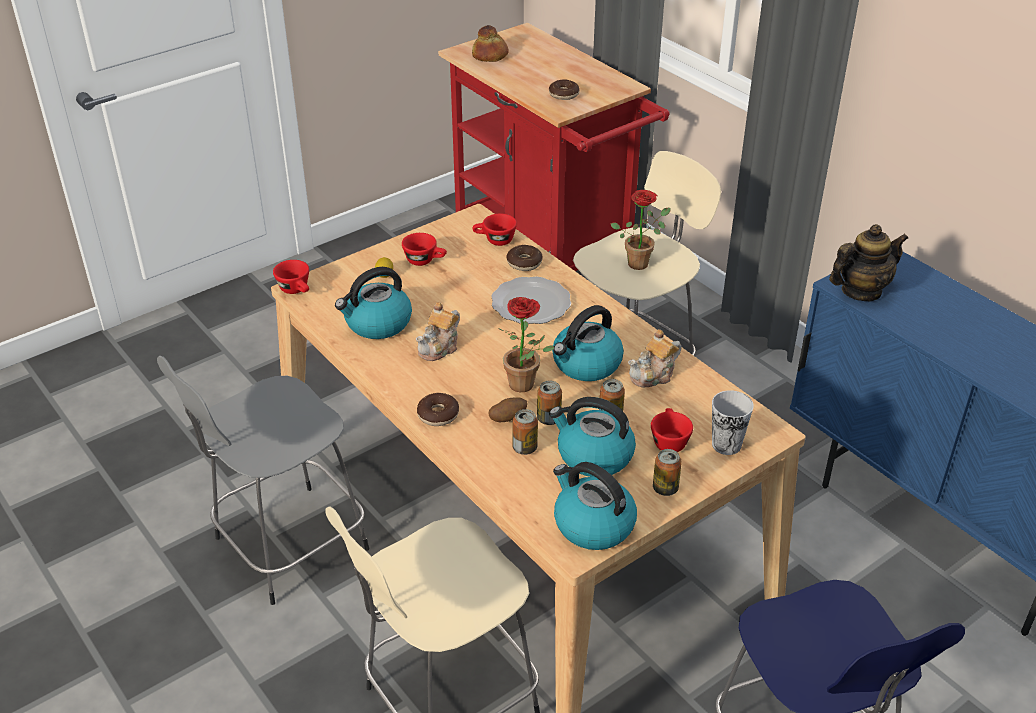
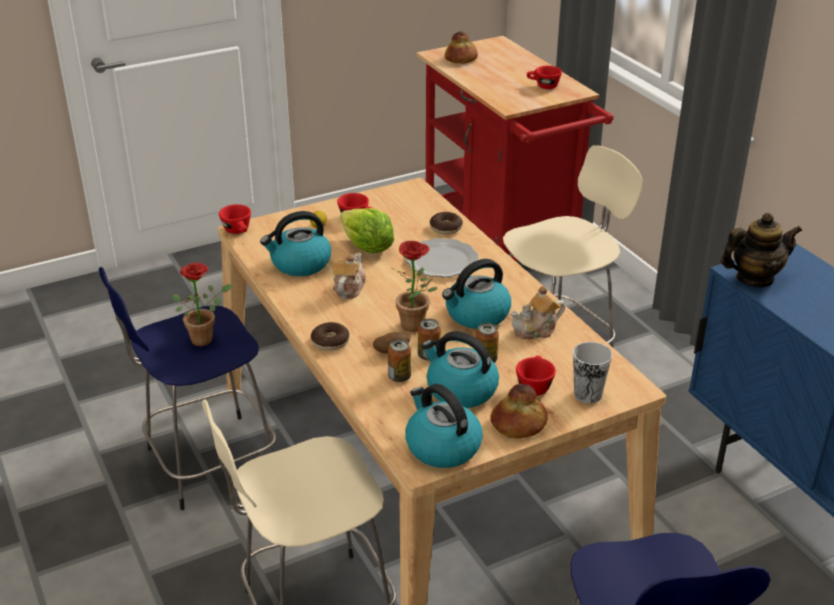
camera: 10 degrees right, 5 degrees down
(286, 546) = (207, 463): grey stool -> blue stool
(440, 347) = (349, 288): teapot -> teapot turned 150 degrees clockwise
(446, 296) = (367, 248): none -> lettuce
(494, 240) = (425, 208): red cup -> red cup (543, 86)
(563, 95) = (517, 93): donut -> none
(640, 262) = (565, 245): potted plant -> potted plant (206, 338)
(665, 488) = (518, 424): can -> bread

